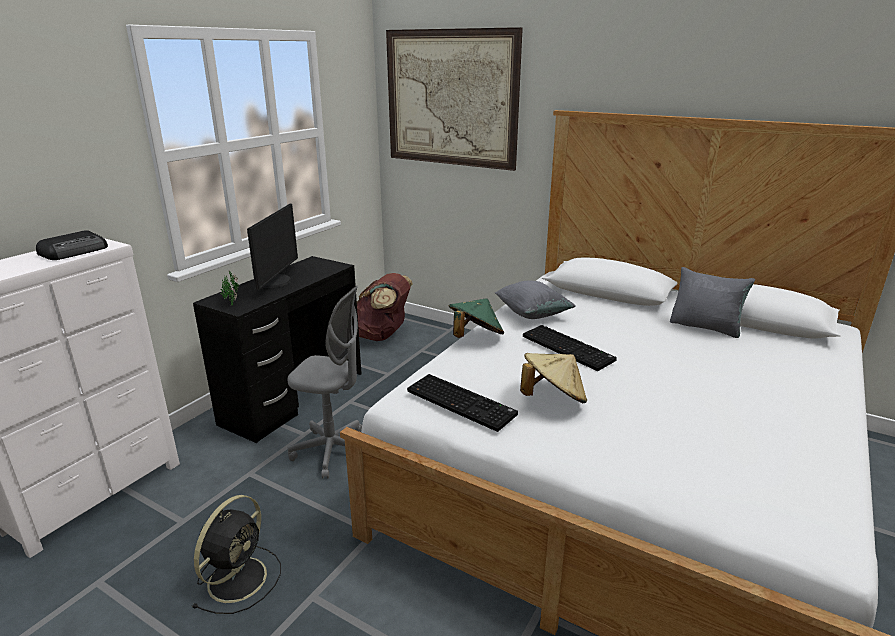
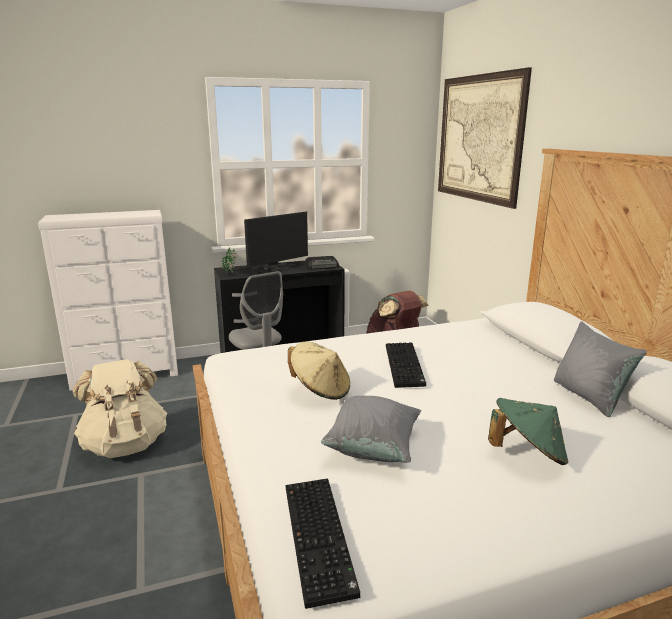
camera: 40 degrees right, 5 degrees down
(75, 251) = (132, 214): radio -> radio (322, 266)
(239, 577) = (125, 445): black fan -> beige backpack
(462, 402) = (257, 368): keyboard -> keyboard (321, 538)
(475, 337) = (353, 337): green hat -> green hat (527, 454)
(532, 314) = (431, 336): grey pillow -> grey pillow (373, 448)

